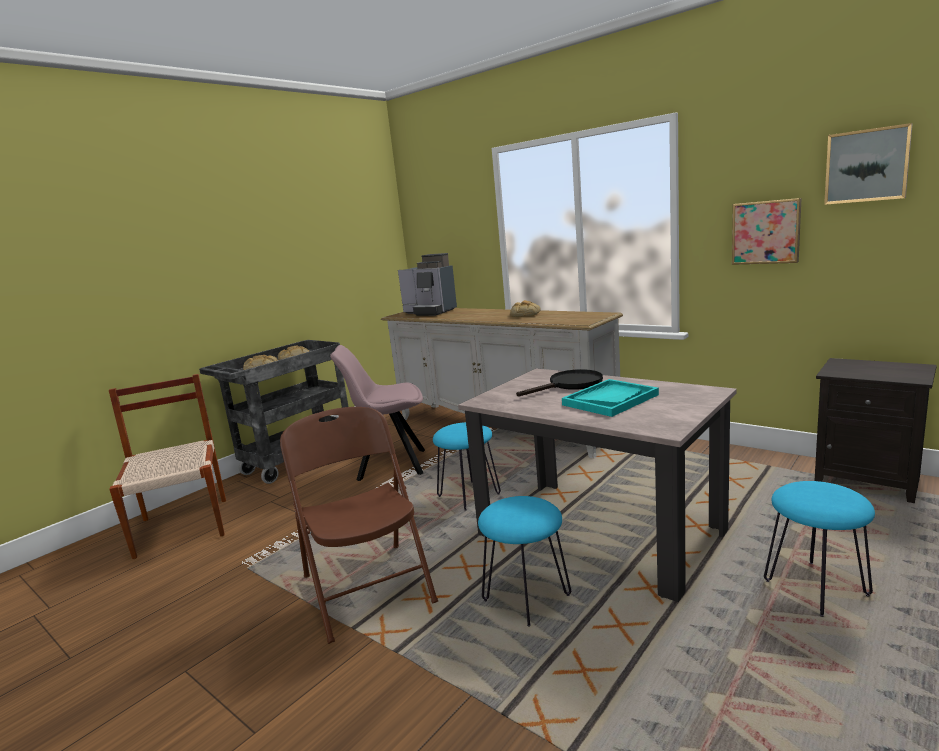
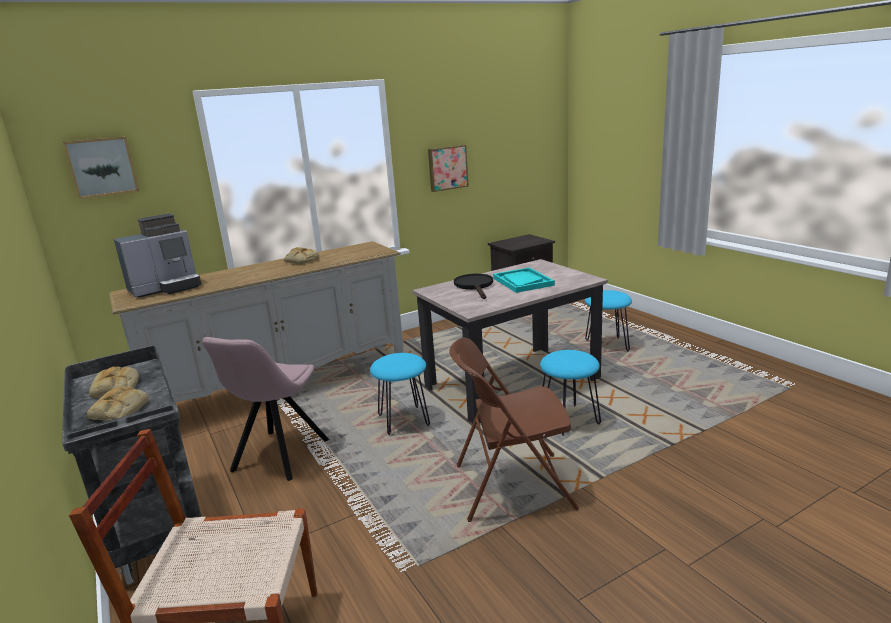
camera: 70 degrees left, 5 degrees up
(866, 165) = (491, 125): picture -> picture (102, 167)

